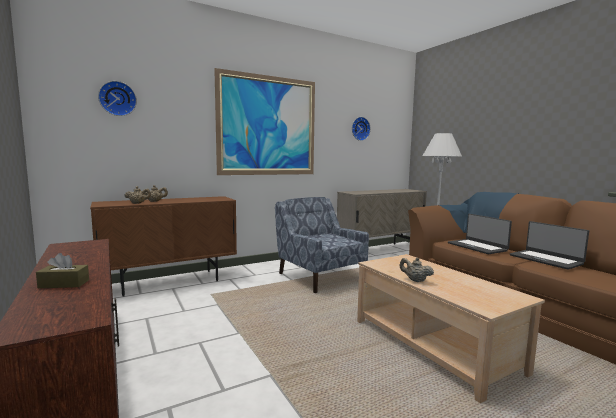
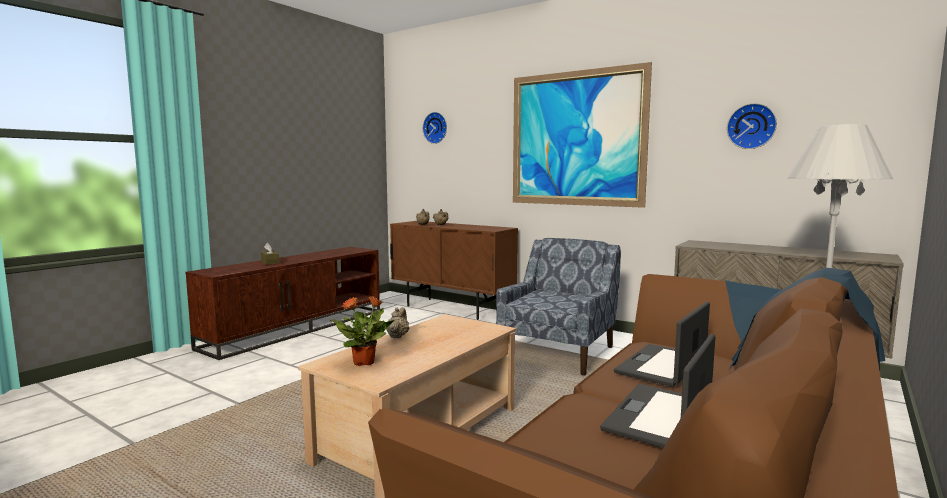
camera: 65 degrees right, 0 degrees up
(481, 296) = (365, 362): none -> potted plant

